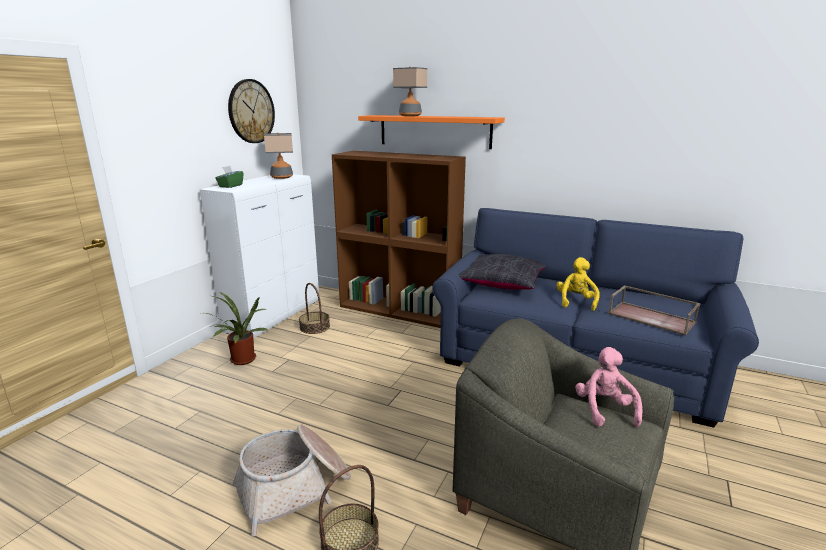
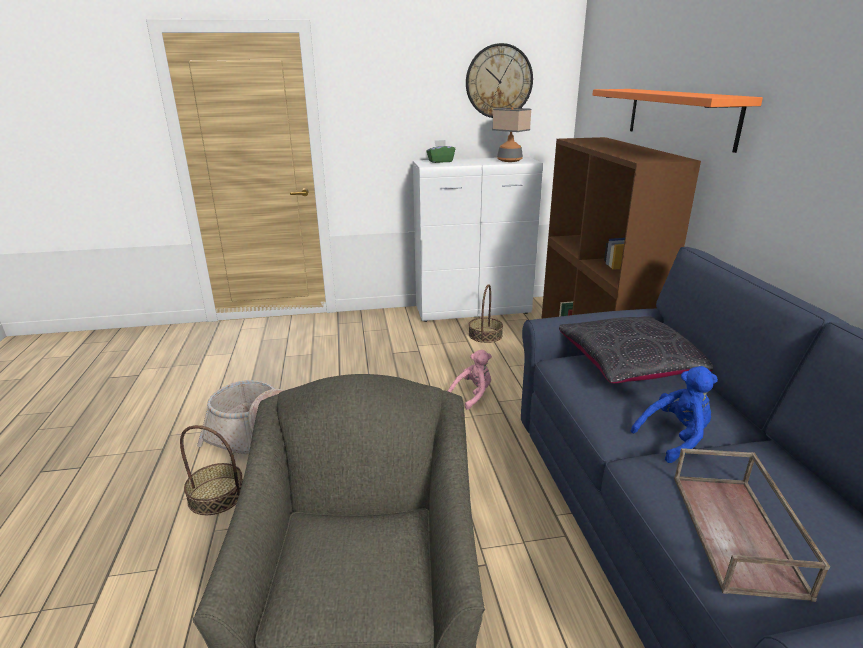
camera: 55 degrees right, 5 degrees up
(241, 361) = (390, 334): potted plant -> none
(410, 116) = (646, 91): table lamp -> none
(576, 302) = (675, 438): yellow plush toy -> blue plush toy
(604, 409) = (402, 556): pink plush toy -> pink plush toy (473, 395)

